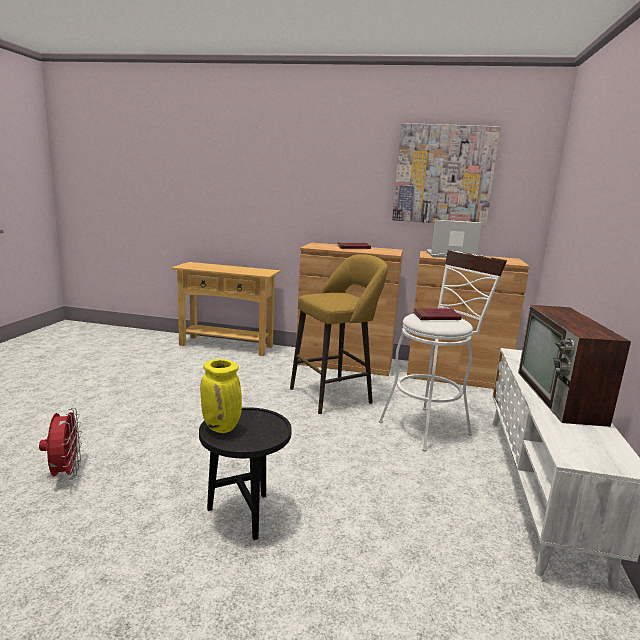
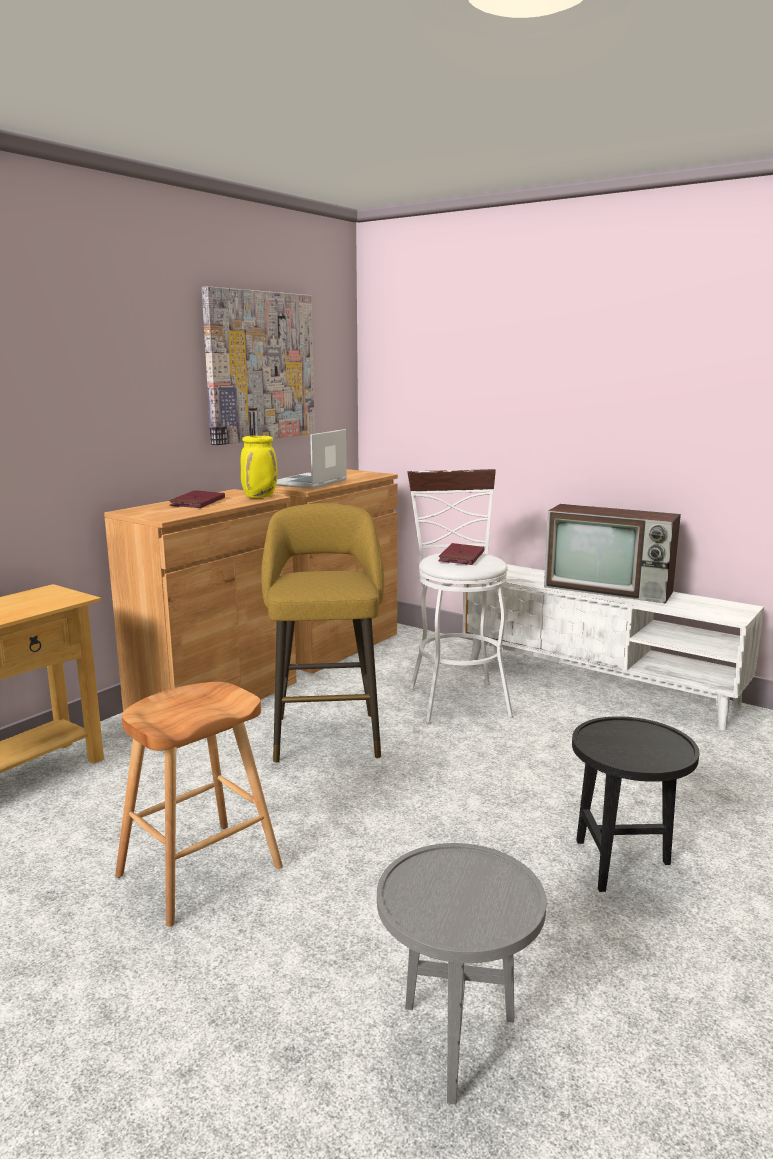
camera: 65 degrees left, 0 degrees up
(65, 474) = (456, 1048): red fan -> grey side table
(183, 393) = (199, 872): none -> brown stool
(222, 428) = (636, 756): yellow vase -> yellow vase (260, 496)

